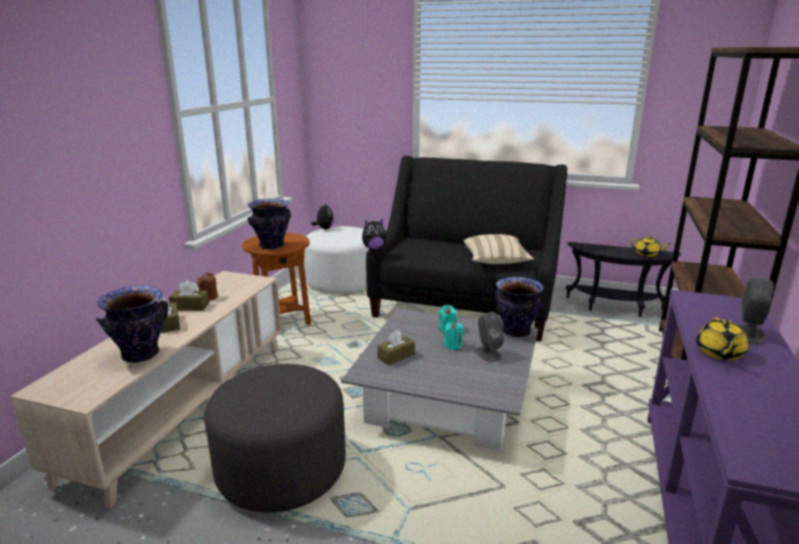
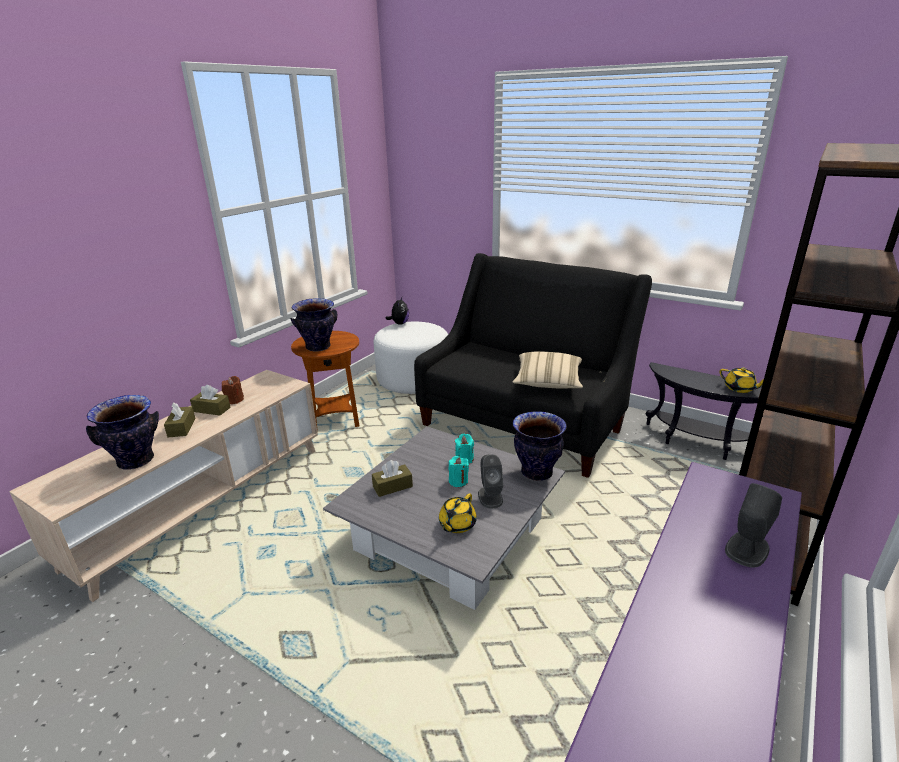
camera: 15 degrees right, 5 degrees up
(281, 470) = (252, 590): grey ottoman -> none
(373, 248) = (422, 356): plush toy -> none
(719, 353) = (685, 573): yellow teapot -> yellow teapot (457, 524)

